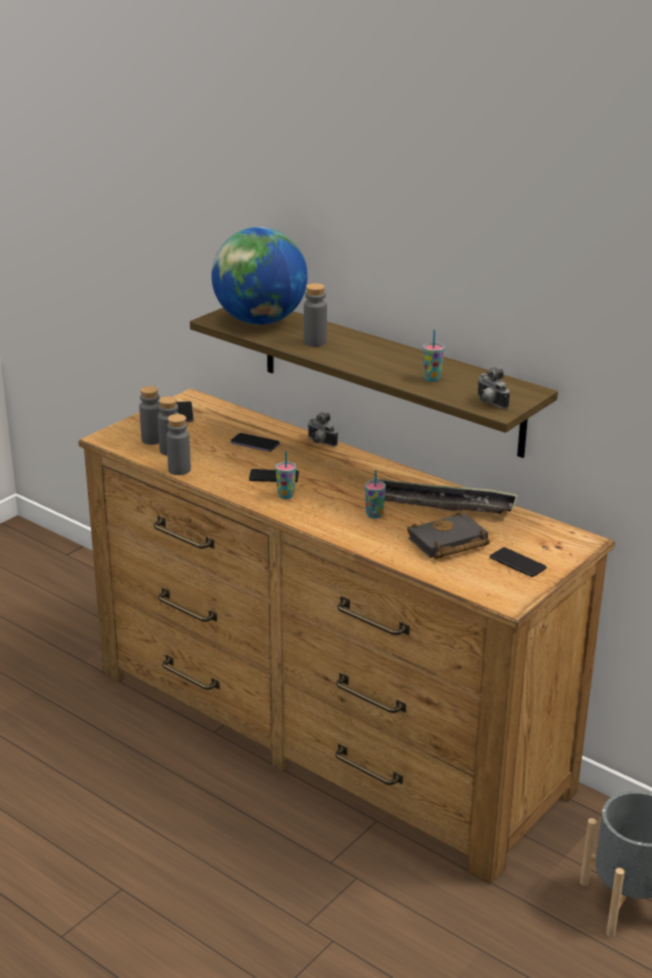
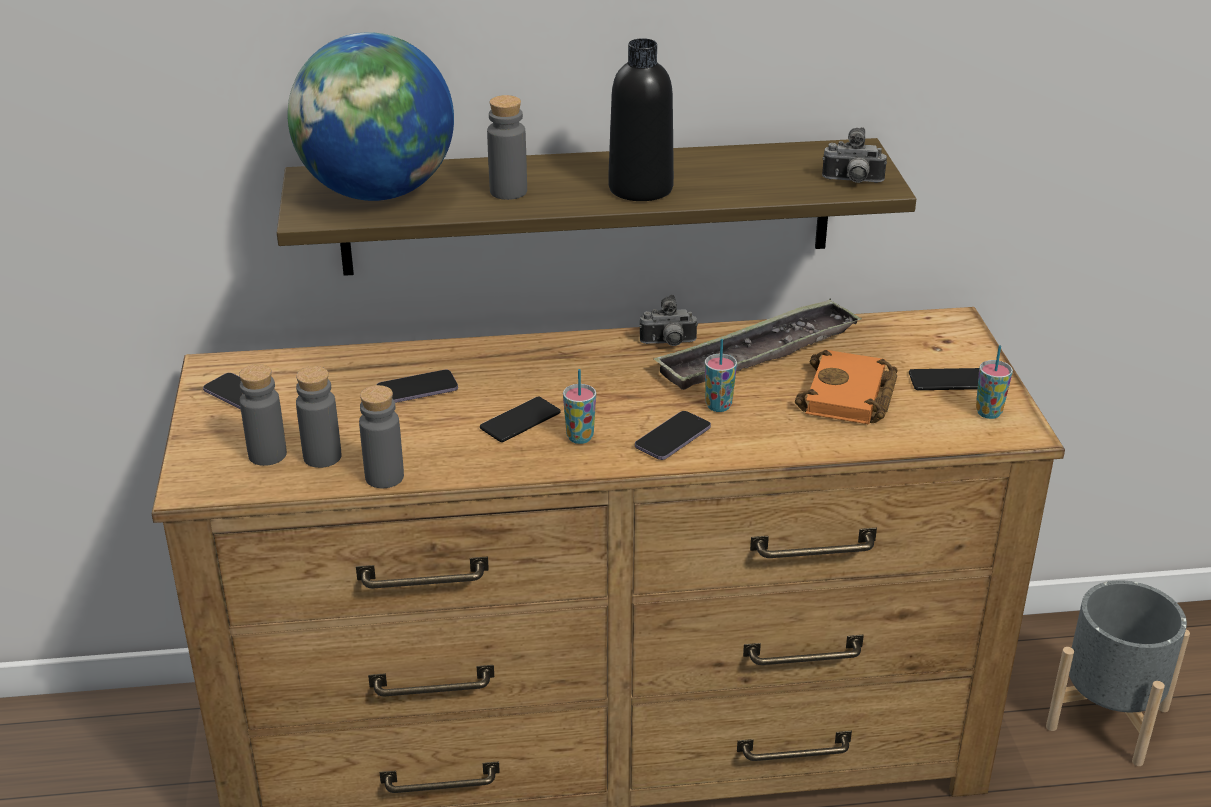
camera: 45 degrees left, 5 degrees up
(320, 442) = (493, 347): camera -> camera (668, 344)
(326, 516) = (673, 438): none -> phone
(377, 364) = (640, 188): none -> black bottle
(432, 378) = (735, 179): cup -> cup (988, 413)
(447, 543) = (849, 397): black book -> orange book

